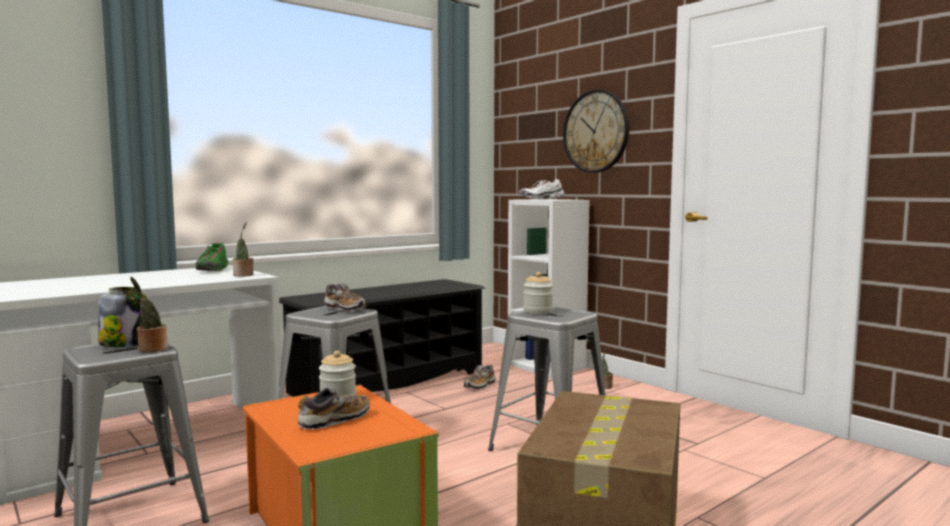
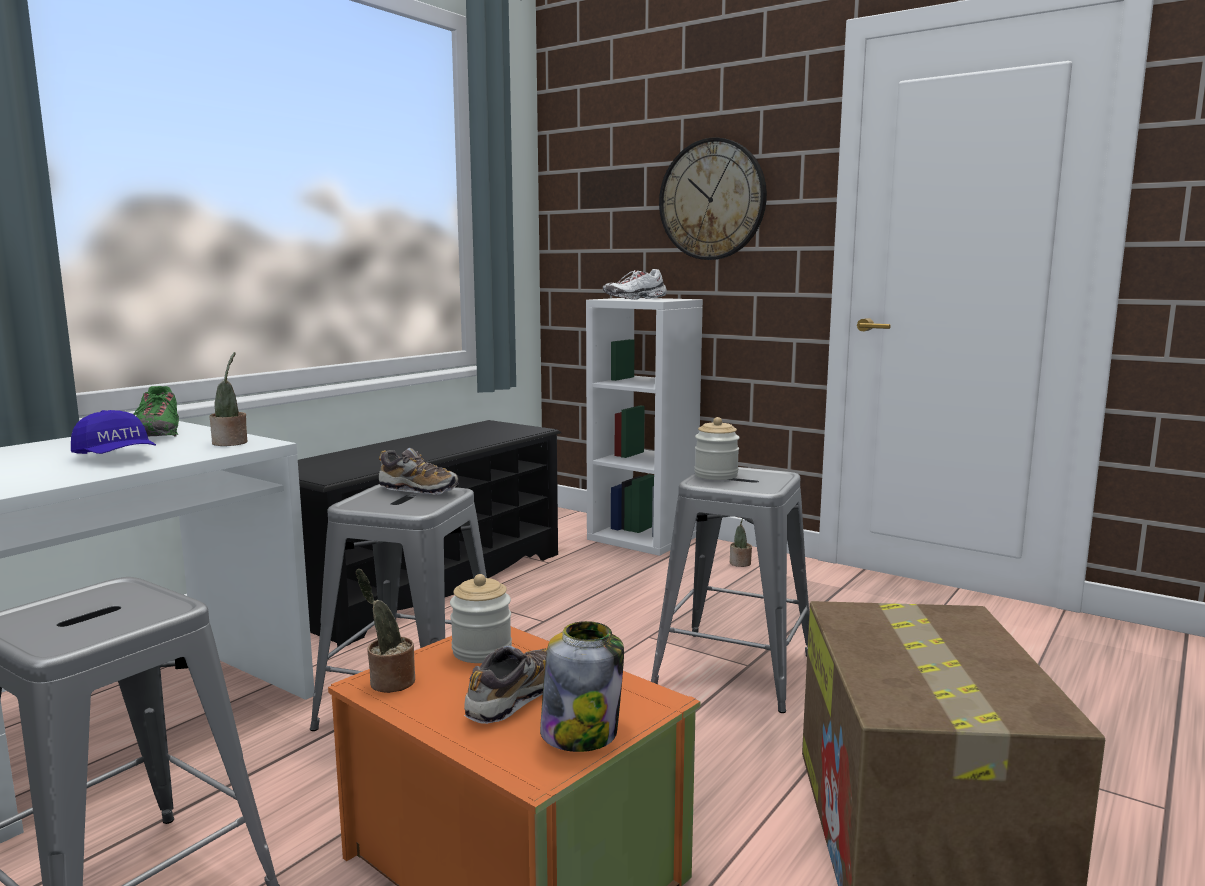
camera: 15 degrees left, 5 degrees up
(124, 344) = (87, 600): jar -> jar (581, 733)
(151, 349) = (154, 608): potted plant -> potted plant (389, 682)
(178, 278) = (116, 457): none -> blue cap
(480, 386) = (570, 578): shoe -> none

